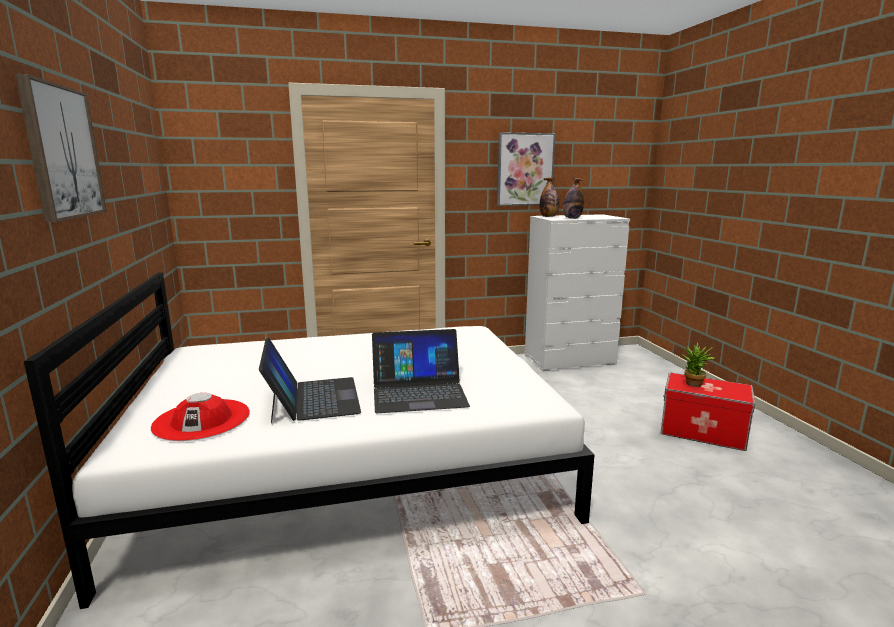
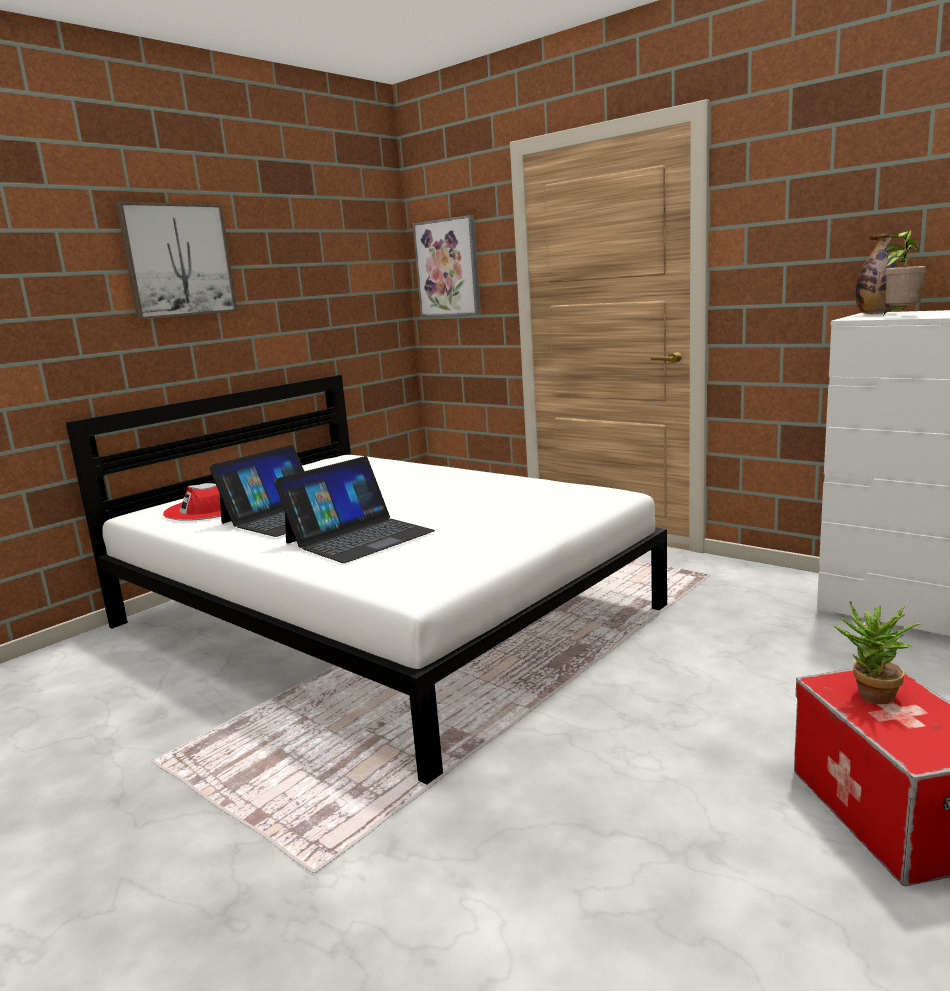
camera: 55 degrees right, 0 degrees up
(418, 392) = (359, 537): laptop -> laptop turned 90 degrees counterclockwise
(525, 169) = (859, 222): picture -> picture (448, 268)
(572, 218) = (900, 316): bottle -> potted plant

